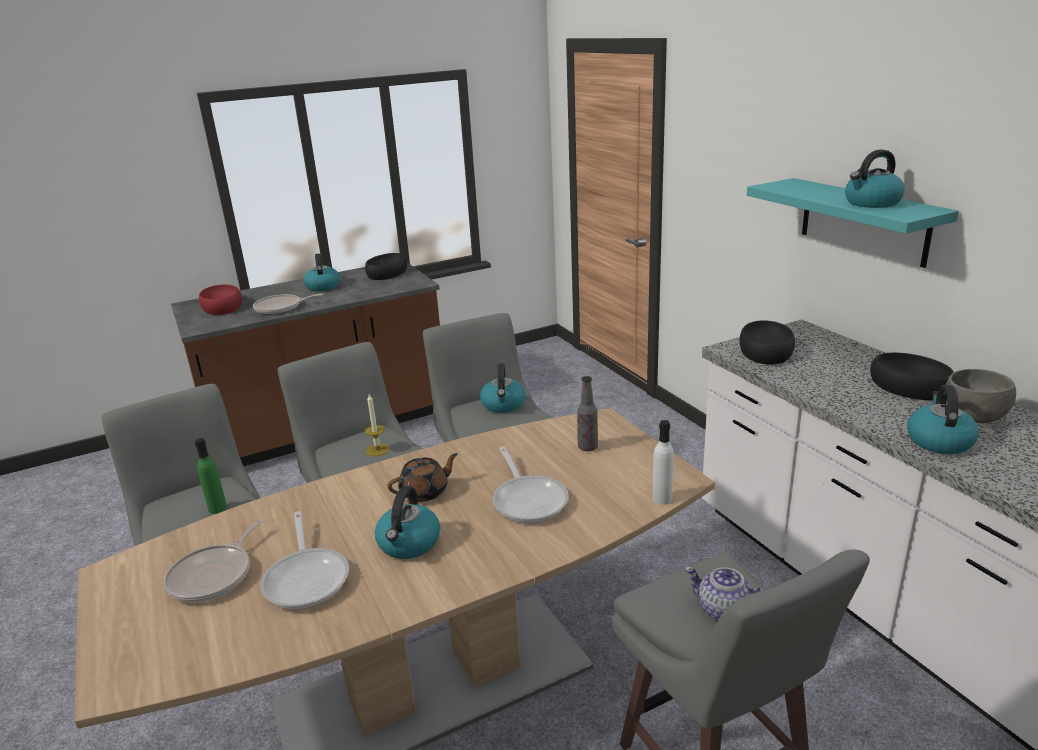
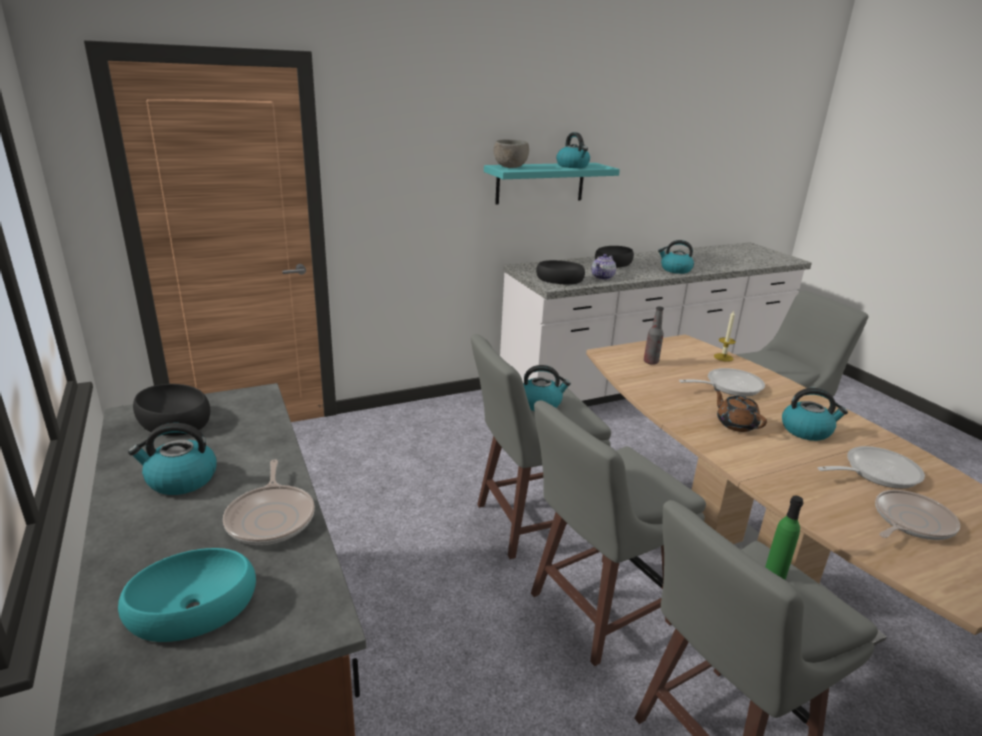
camera: 90 degrees left, 0 degrees up
(214, 576) = (910, 522): frying pan -> frying pan turned 60 degrees counterclockwise
(221, 307) = (192, 608): red bowl -> turquoise bowl
(377, 450) = (632, 471): candle -> candle (723, 357)
(662, 498) = (710, 348): white bottle -> none
(724, 611) = (781, 360): teapot -> teapot (603, 277)
(973, 417) = (648, 261): grey bowl -> grey bowl (509, 167)

